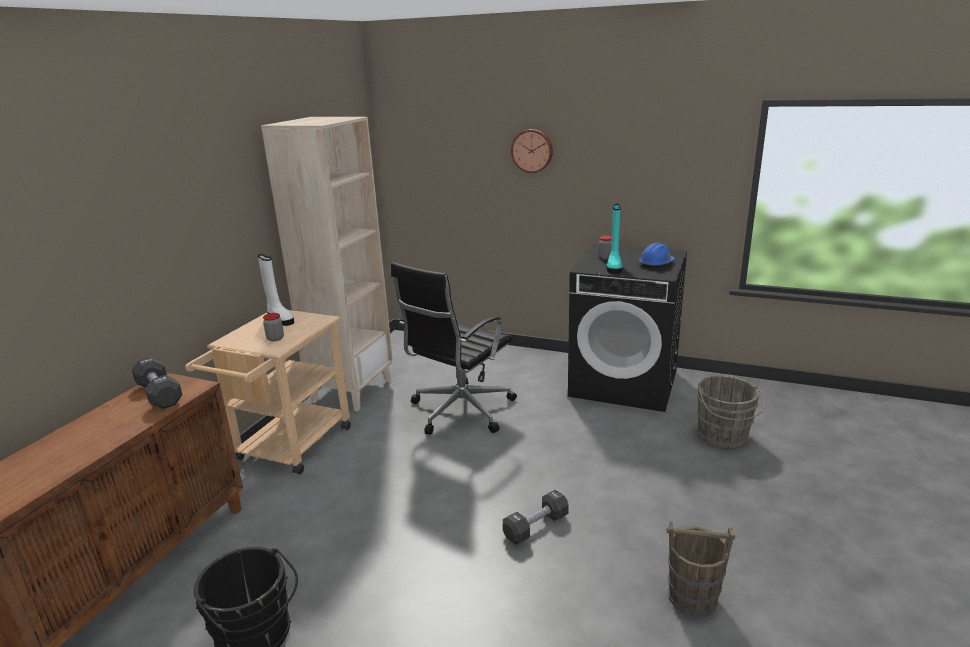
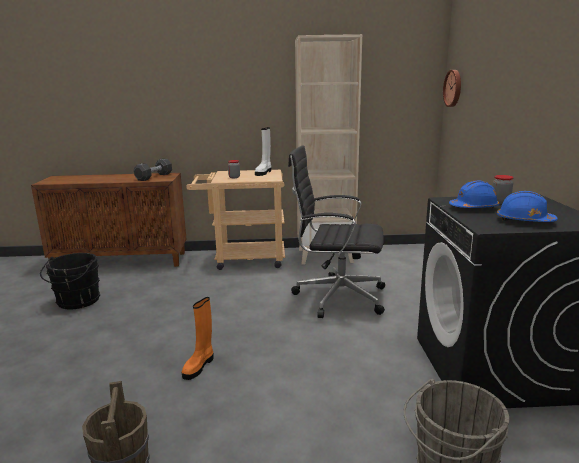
camera: 65 degrees right, 5 degrees down
(532, 150) = (519, 75): wall clock -> wall clock (453, 88)
(536, 527) = (199, 366): black dumbbell -> orange boot
(614, 267) = (474, 208): turquoise boot -> blue hard hat

